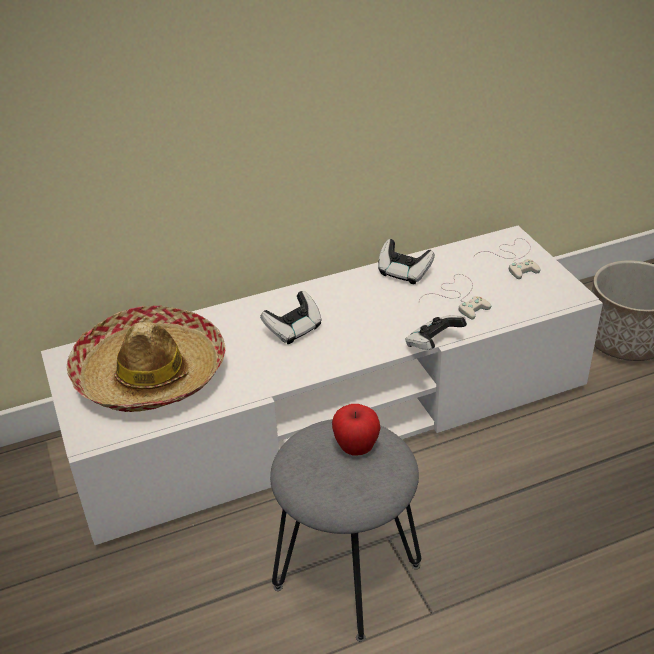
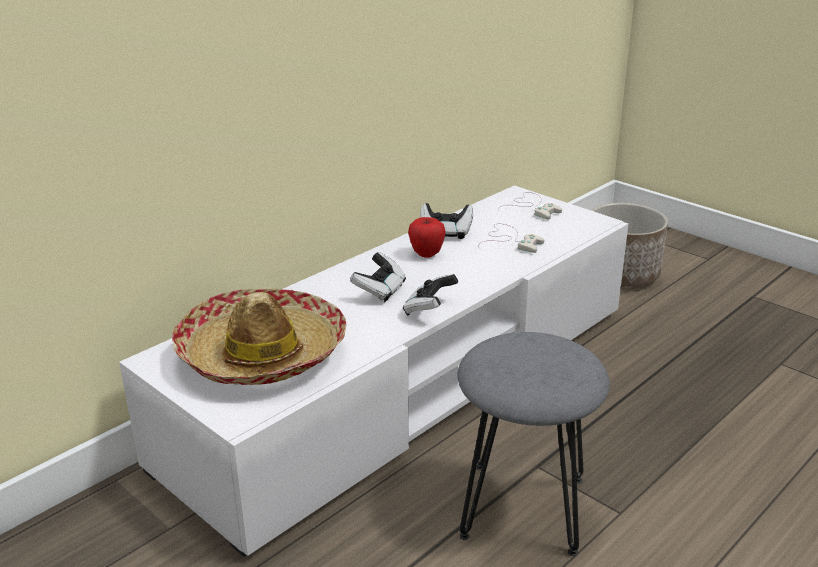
camera: 25 degrees left, 10 degrees down
(356, 448) = (536, 350): apple -> apple (426, 254)
(433, 344) = (517, 276): game controller -> game controller (429, 309)

